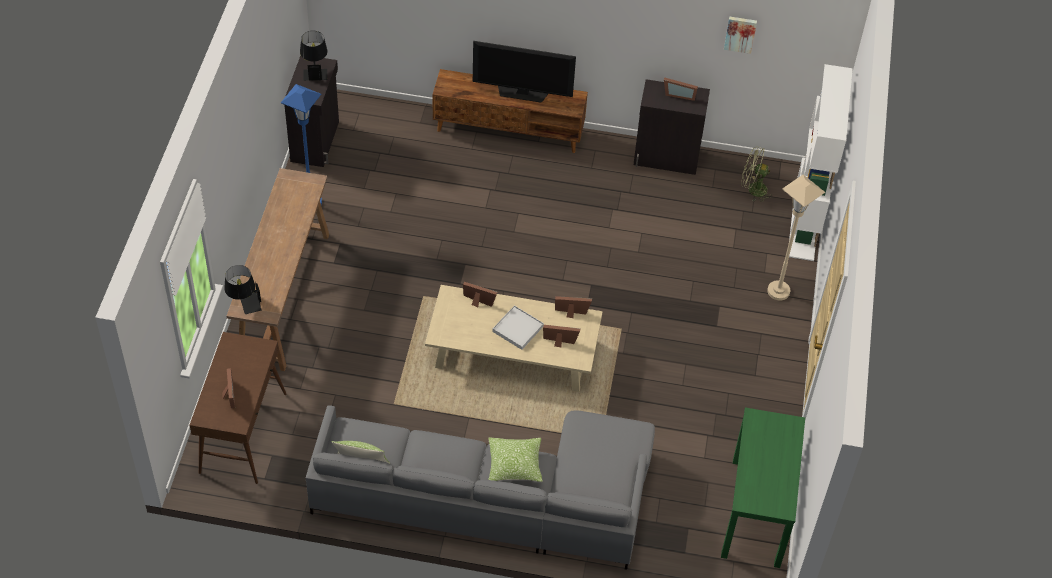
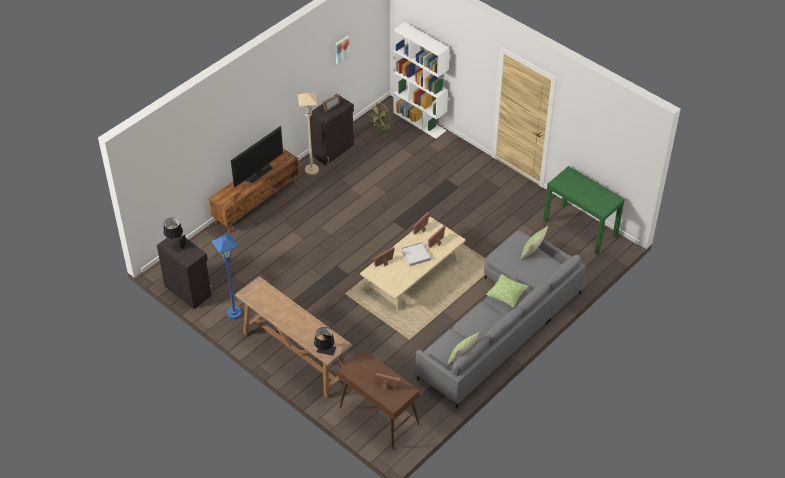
camera: 55 degrees left, 5 degrees down
(620, 459) = (532, 252): none -> pillow
(778, 291) = (455, 153): beige floor lamp -> beige floor lamp (311, 170)

